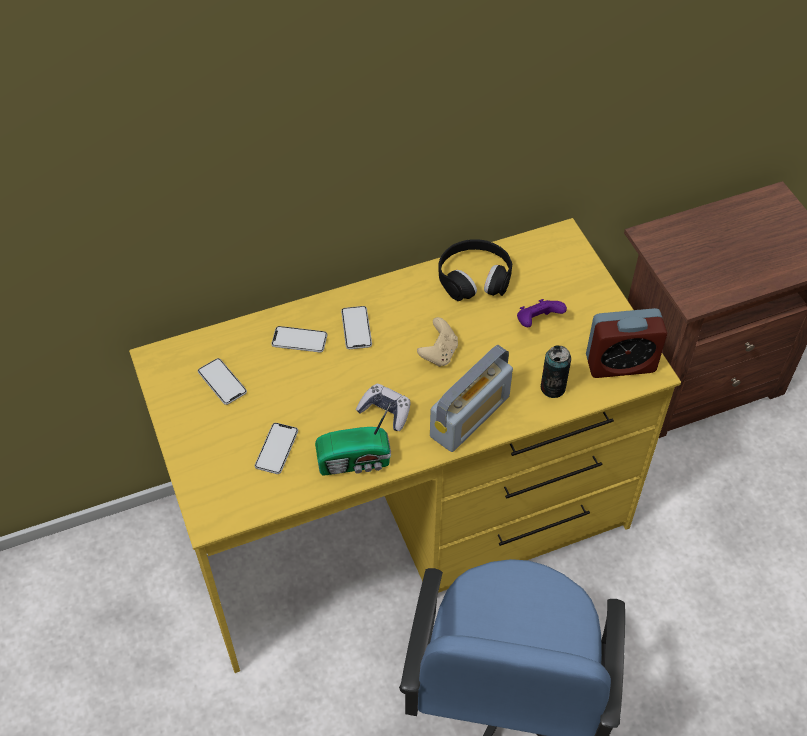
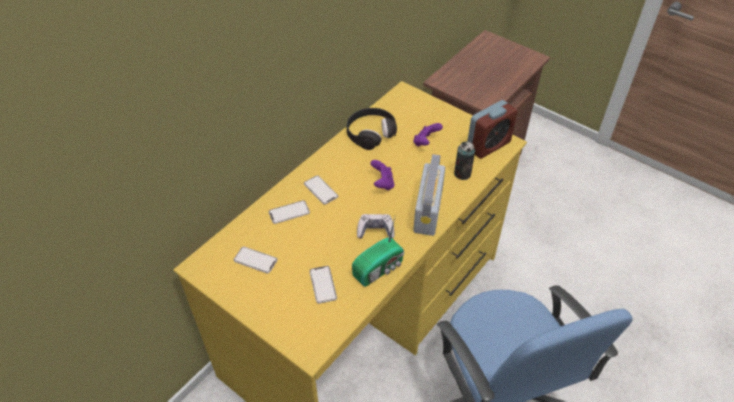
camera: 30 degrees left, 5 degrees down
(439, 353) = (382, 183): beige game controller -> purple game controller

